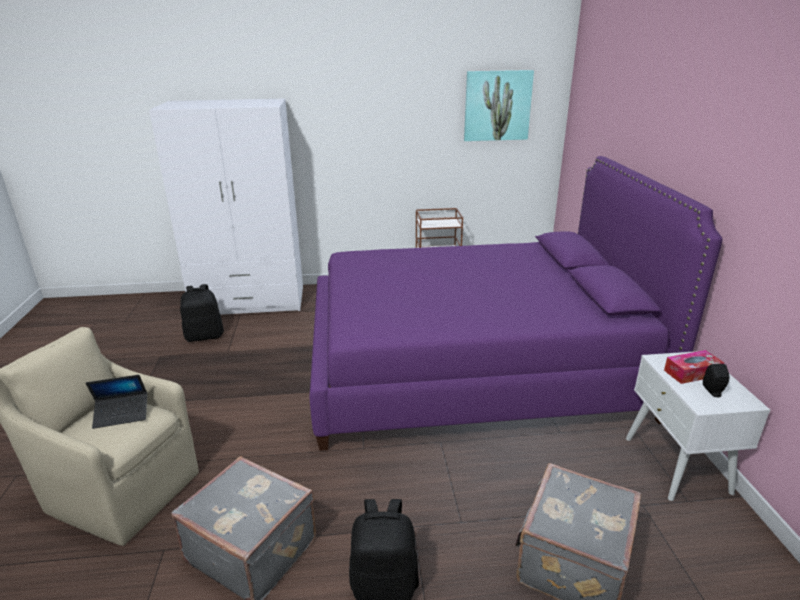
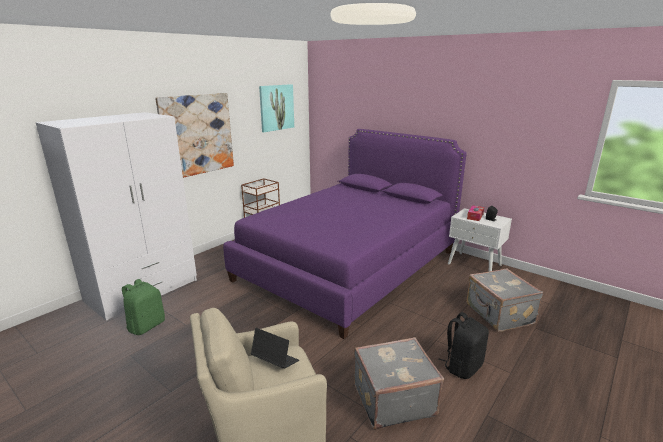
camera: 45 degrees left, 5 degrees down
(122, 414) = (275, 361): laptop -> laptop turned 90 degrees counterclockwise
(205, 336) = (146, 326): black backpack -> green backpack
(356, 133) = (197, 135): none -> picture

